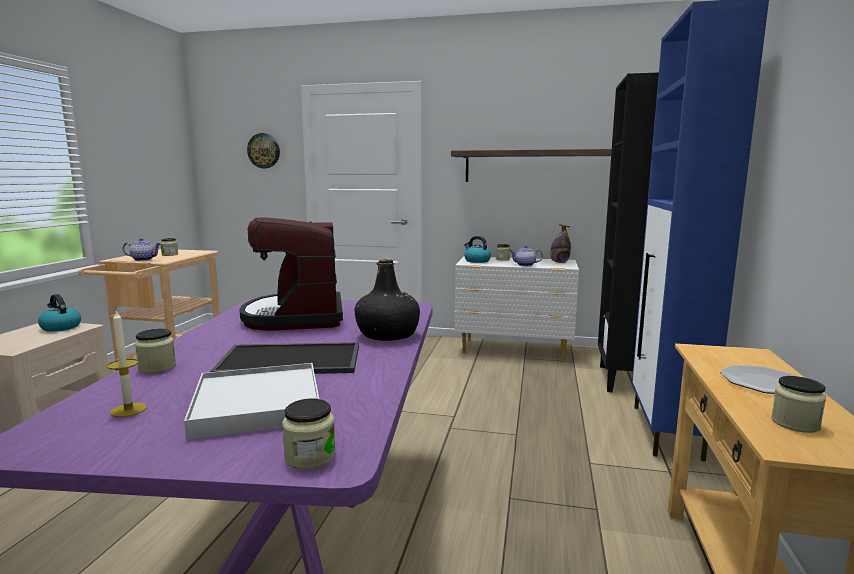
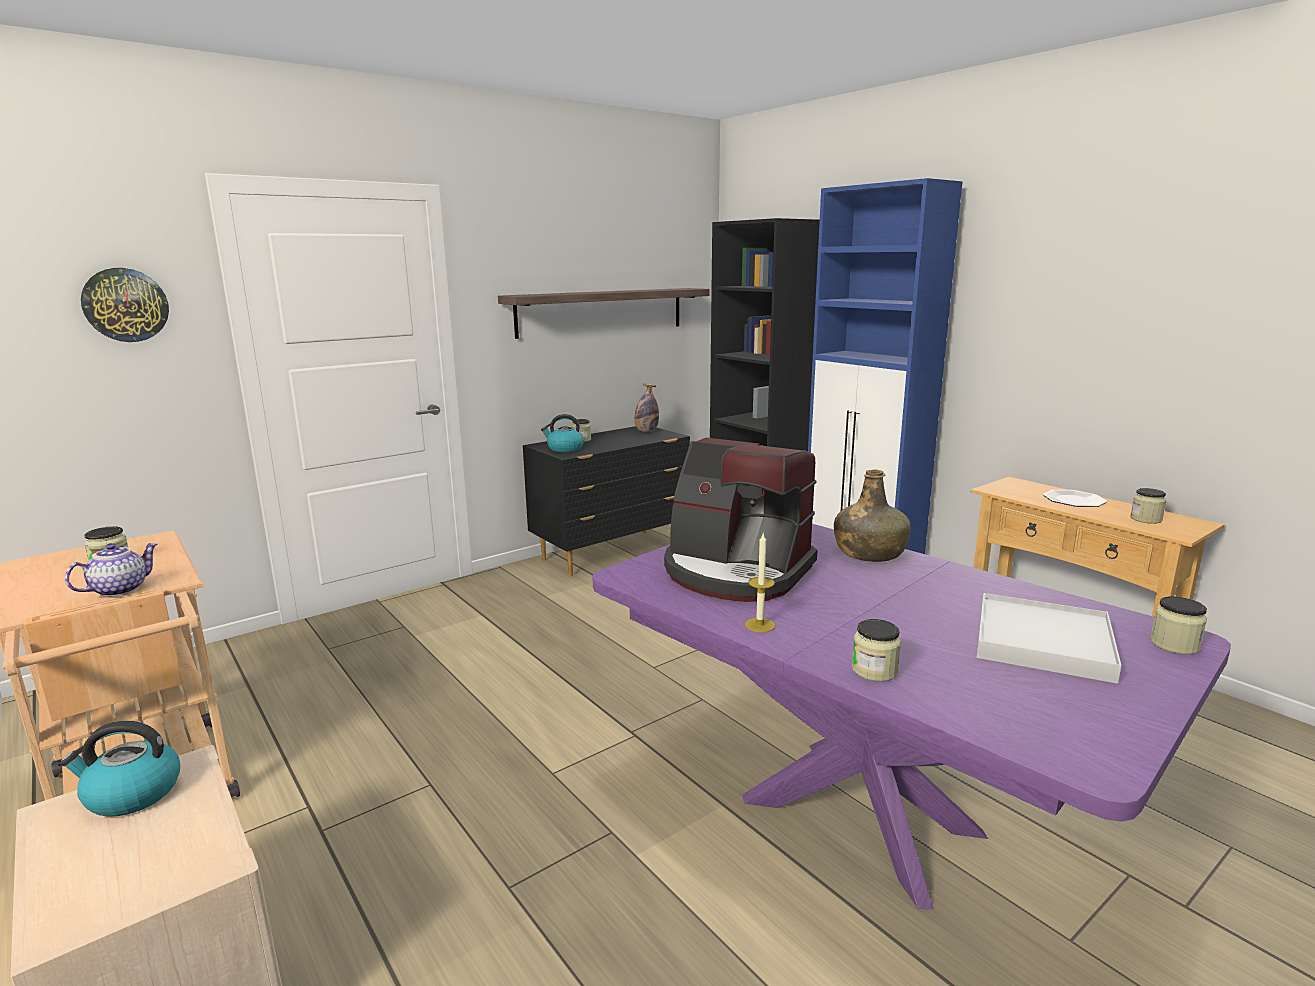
camera: 50 degrees left, 5 degrees up
(128, 410) = (1018, 700): candle -> candle (760, 625)
(288, 361) = (915, 607): tray -> none
(388, 335) = (869, 553): black bottle -> green bottle
(514, 350) = (612, 552): white dresser -> black dresser
(525, 265) = (631, 442): teapot -> none

